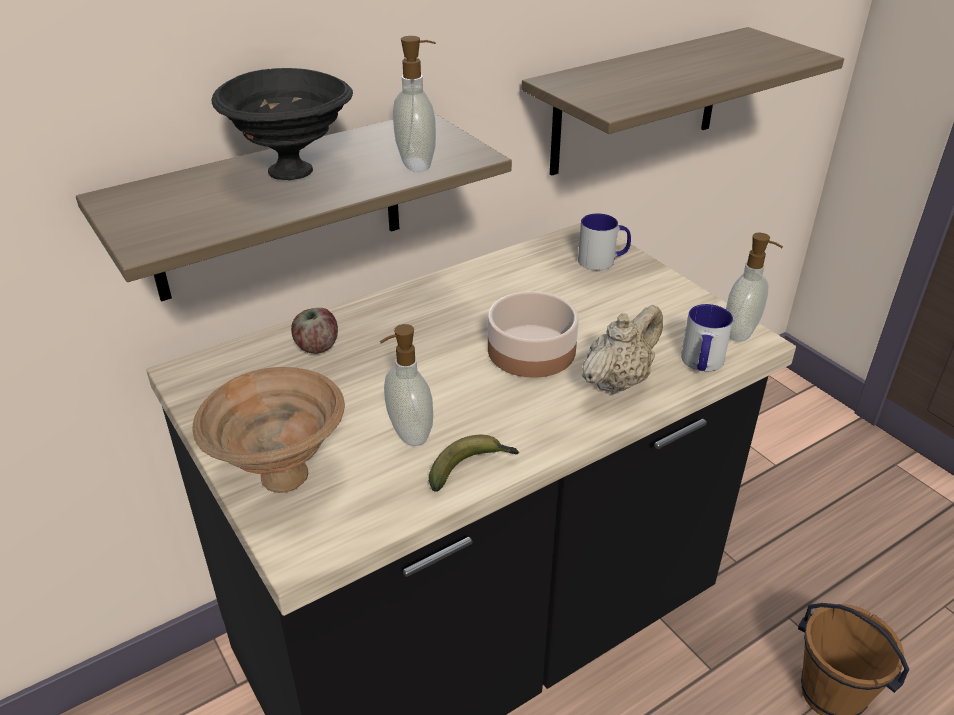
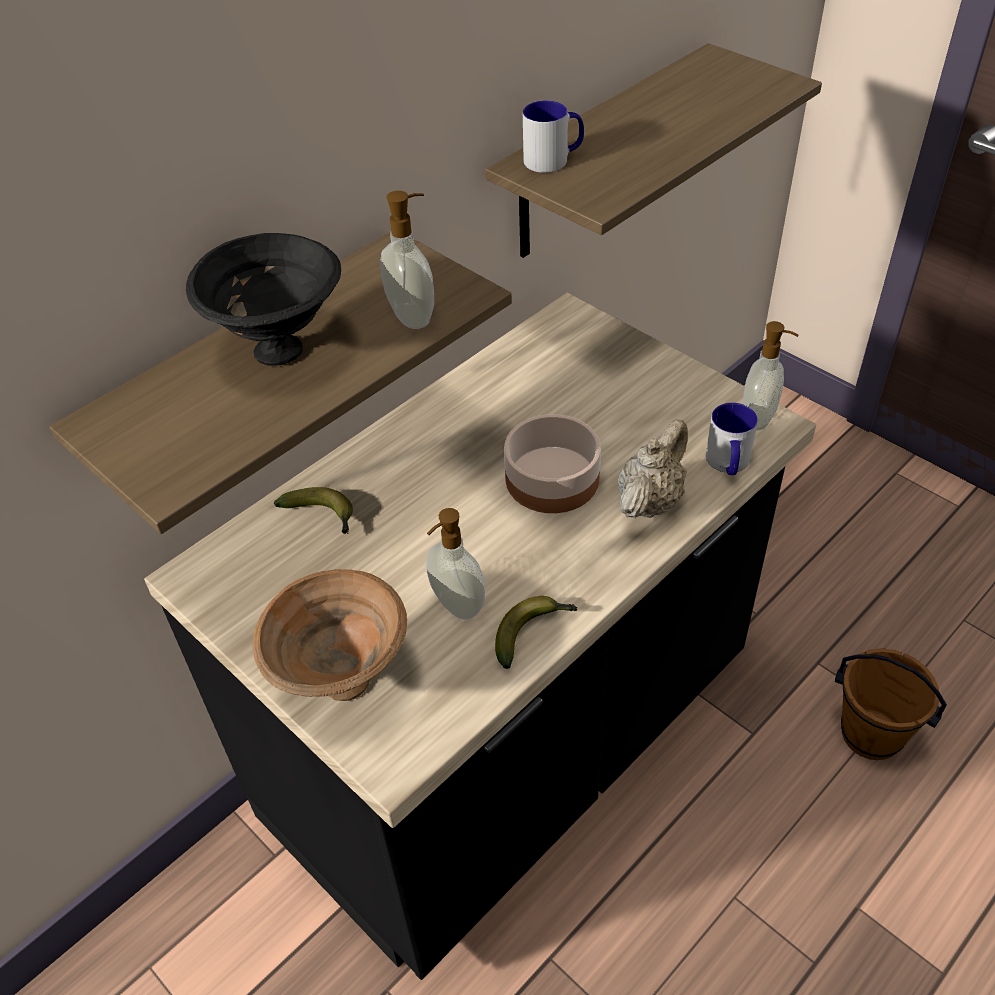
camera: 10 degrees left, 10 degrees up
(316, 347) = (322, 516): apple -> banana
(603, 261) = (595, 348): mug -> mug (553, 159)

